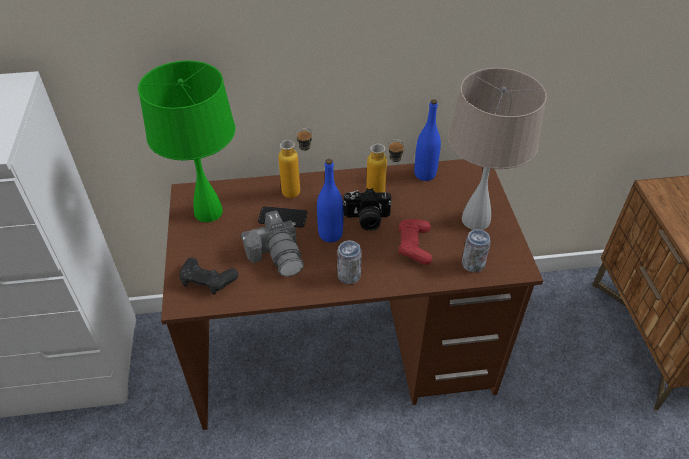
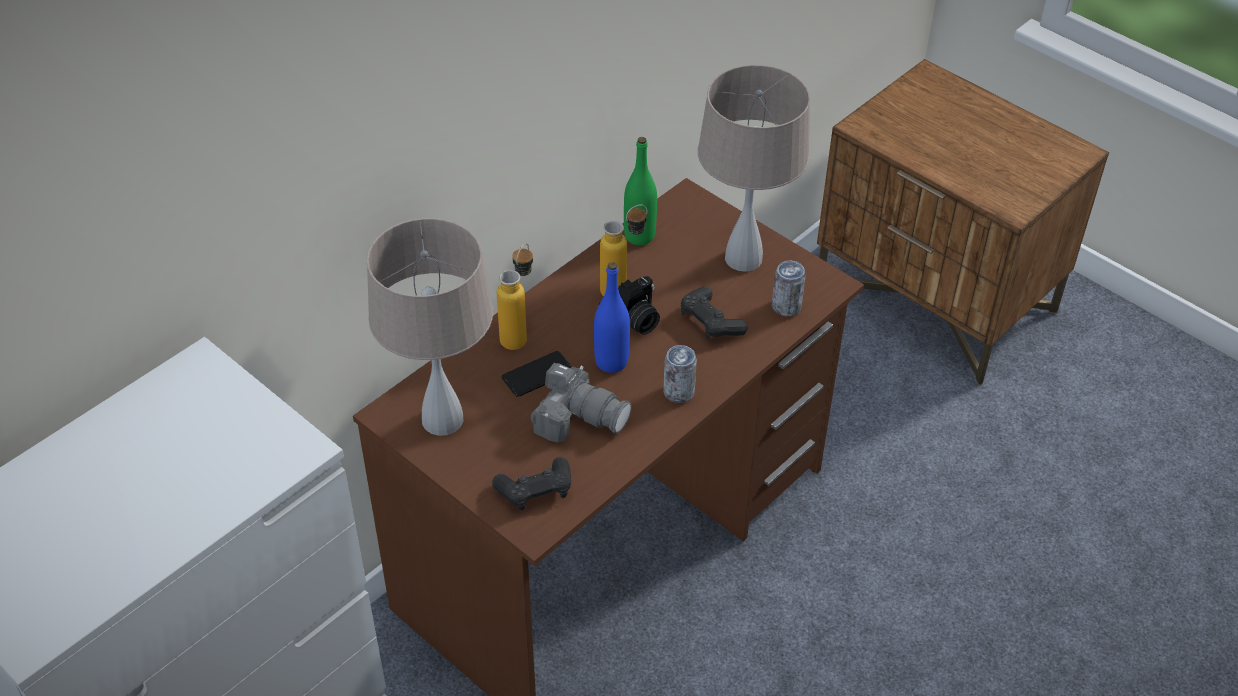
camera: 40 degrees left, 0 degrees up
(208, 212) = (441, 419): green table lamp -> beige table lamp
(414, 246) = (710, 322): red game controller -> black game controller
(425, 174) = (639, 236): blue bottle -> green bottle

